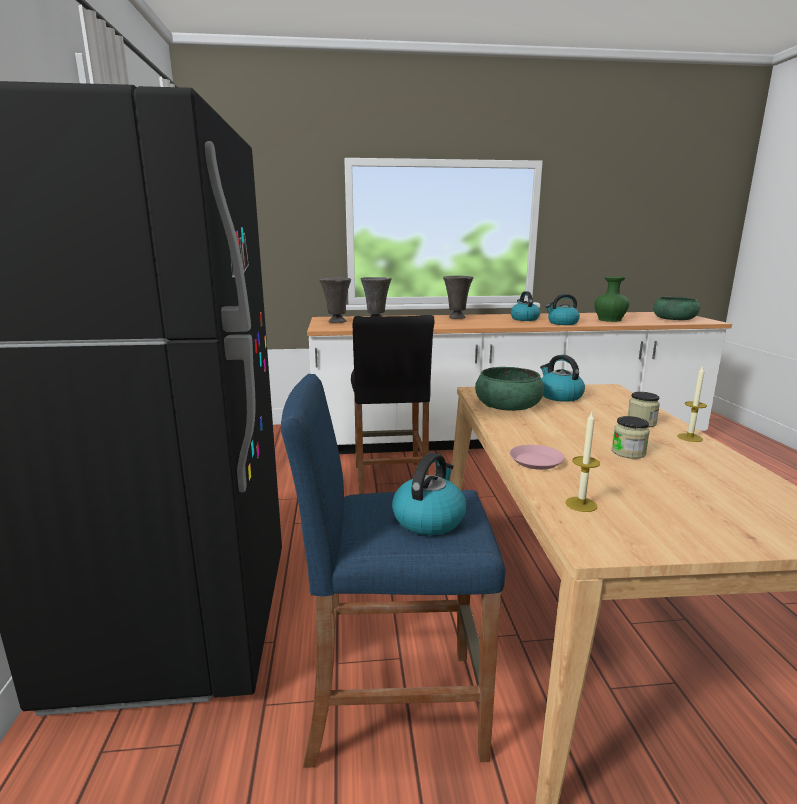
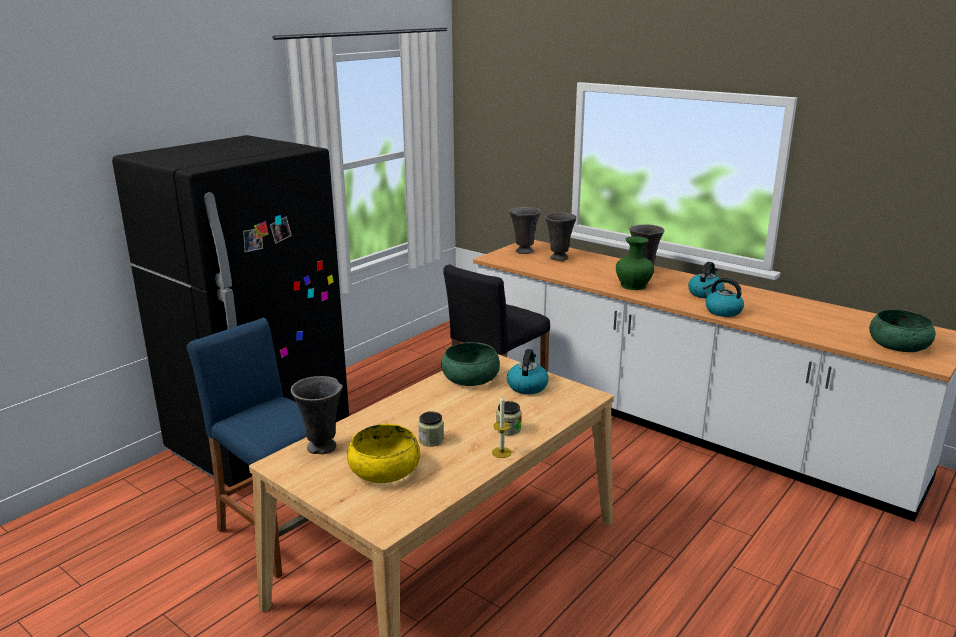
camera: 45 degrees right, 5 degrees up
(429, 519) = (272, 423): kettle -> none
(536, 461) = (370, 419): pink plate -> none
(581, 504) = (322, 448): candle -> grey vase
(610, 320) = (801, 322): green vase -> green vase (633, 286)
(681, 491) = (384, 470): none -> yellow bowl

